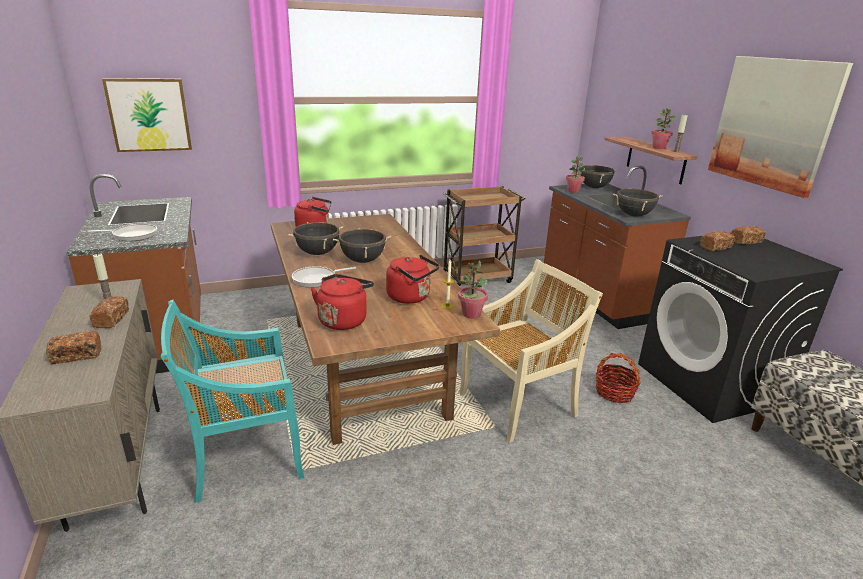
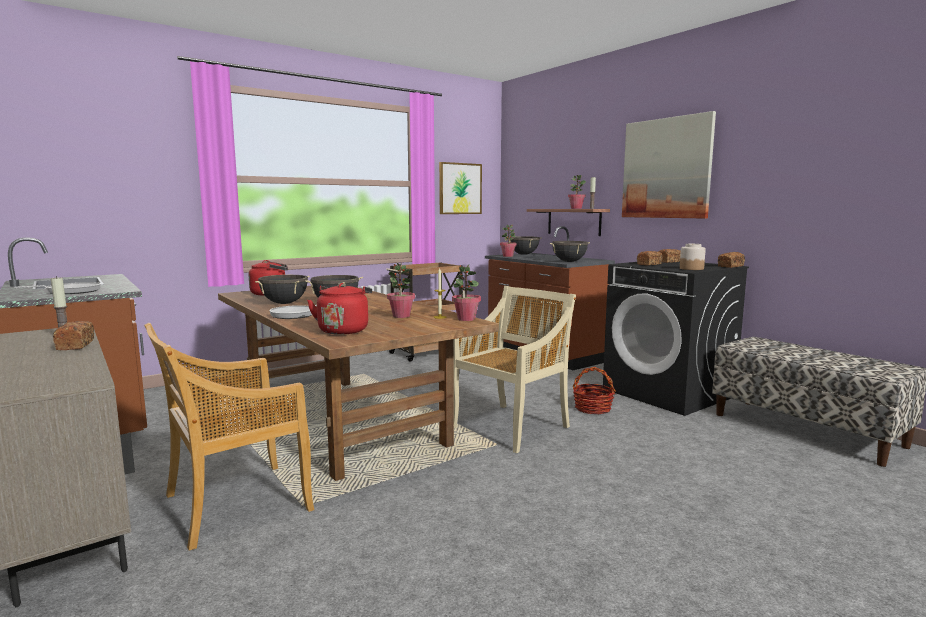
camera: 15 degrees left, 15 degrees down
(76, 356) = (48, 366): bread -> bread (730, 266)
(149, 115) = (75, 188): picture -> picture (460, 188)
(245, 455) = (235, 504): turquoise chair -> beige chair
(411, 297) = (401, 316): red kettle -> potted plant
(760, 268) = (691, 268): none -> jar

